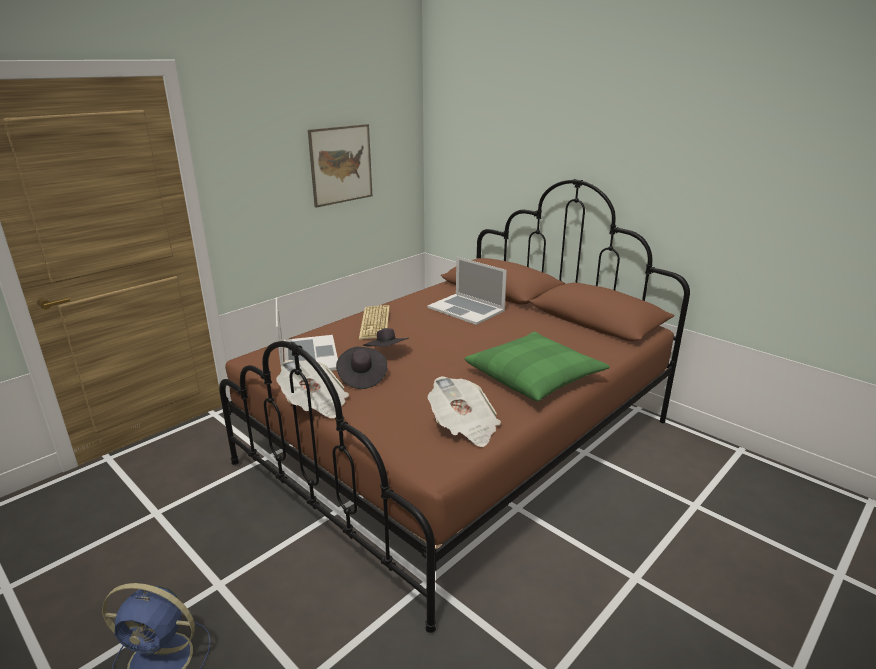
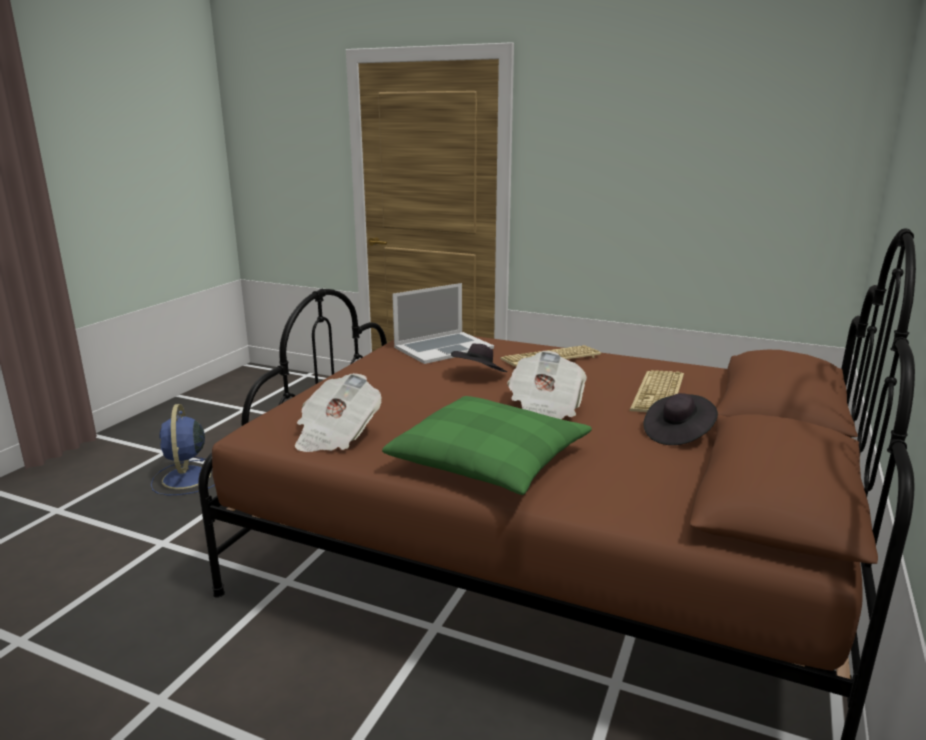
camera: 70 degrees right, 5 degrees down
(315, 404) = (350, 368): newspaper -> newspaper (544, 408)
(341, 165) = (702, 177): picture -> none
(361, 377) = (414, 375): black hat -> black hat (677, 434)
(466, 309) = (659, 394): laptop -> keyboard

